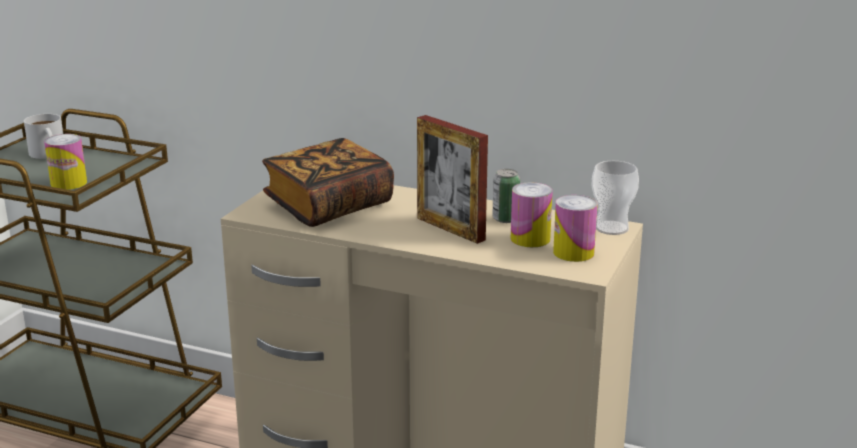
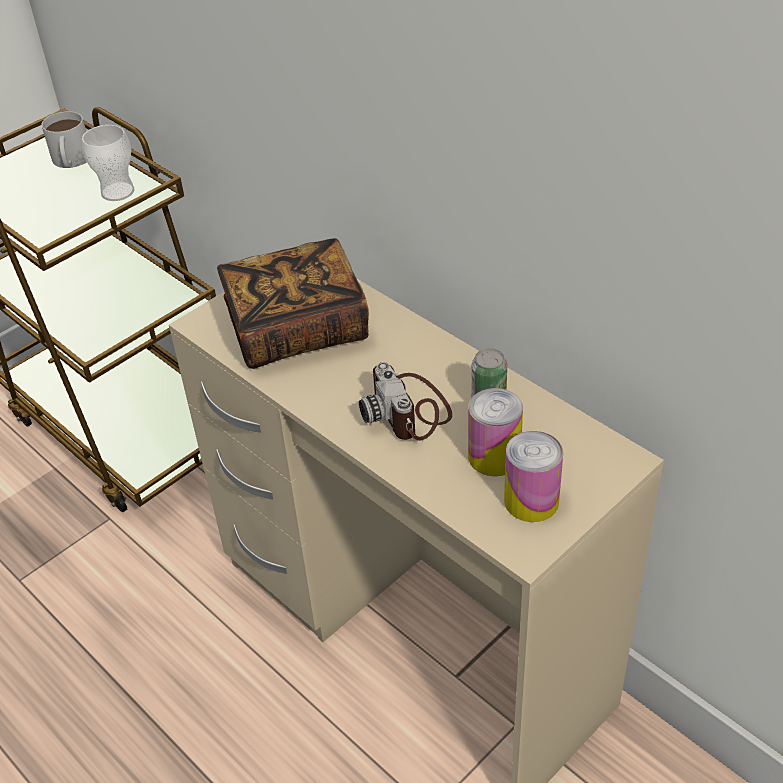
camera: 25 degrees right, 20 degrees up
(69, 183) = (61, 219): can -> none
(450, 229) = (409, 410): picture frame -> camera
(611, 228) = (613, 460): cup -> cup (117, 192)

